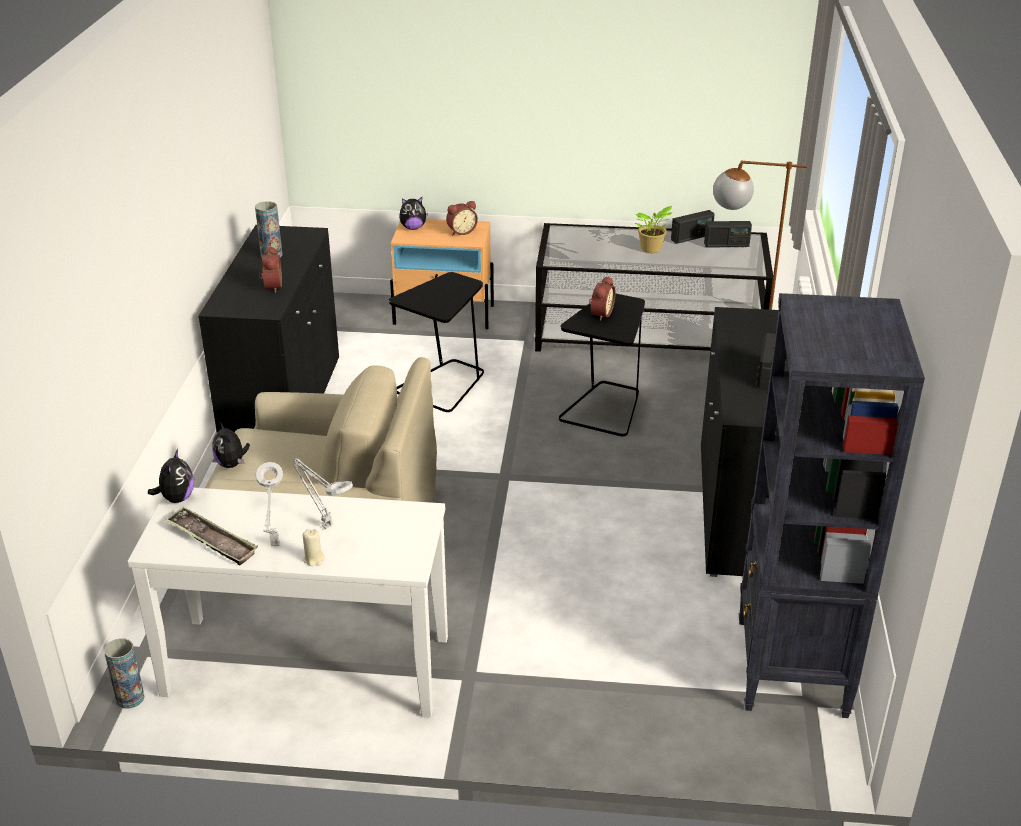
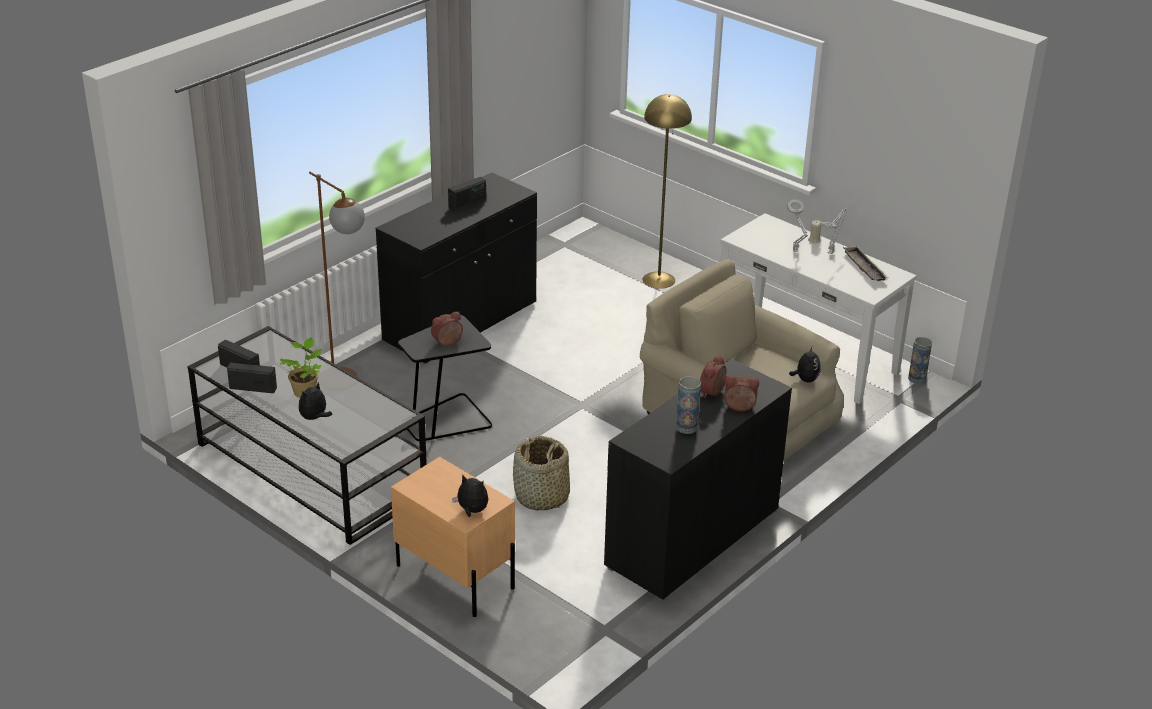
camera: 145 degrees left, 0 degrees up
(176, 498) = (872, 295): plush toy -> plush toy (314, 418)
(443, 385) = (542, 497): black side table -> basket
(461, 231) = (434, 484): alarm clock -> alarm clock (739, 408)
(610, 701) = (659, 280): none -> yellow floor lamp
(791, 668) = (553, 256): black bookcase -> none

